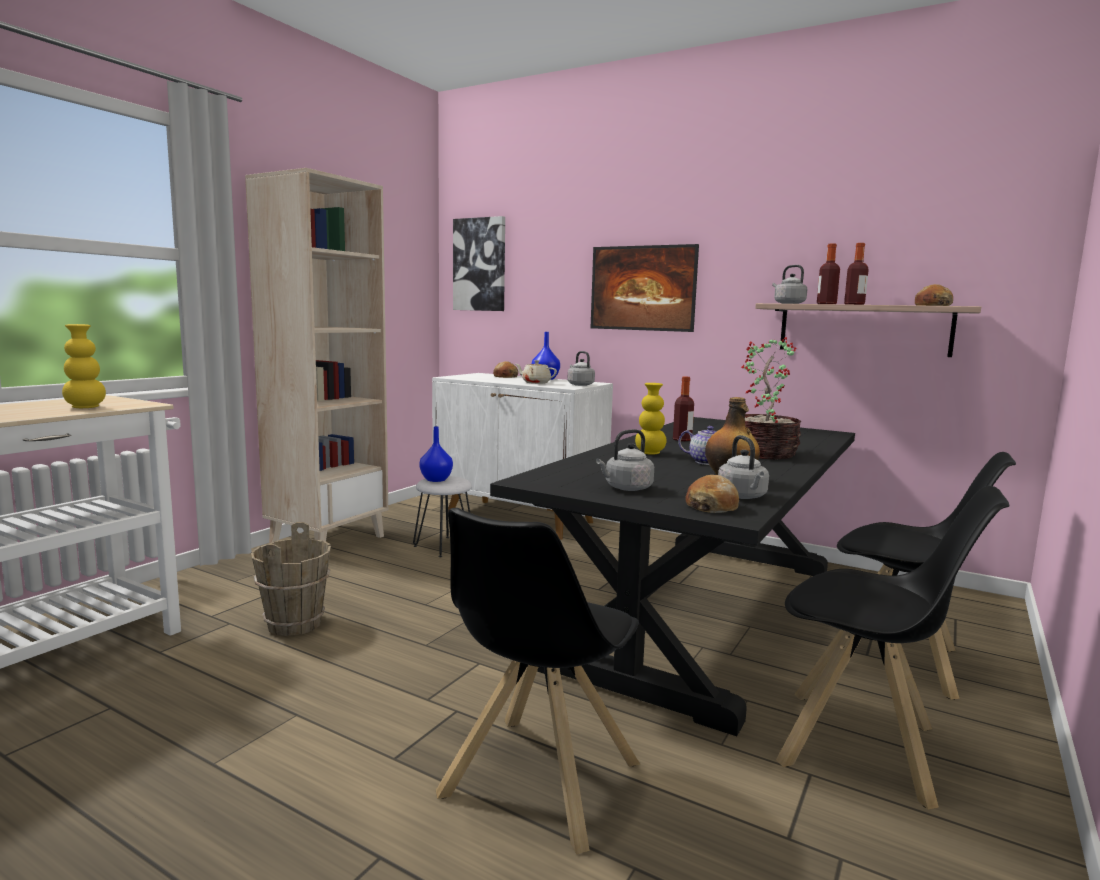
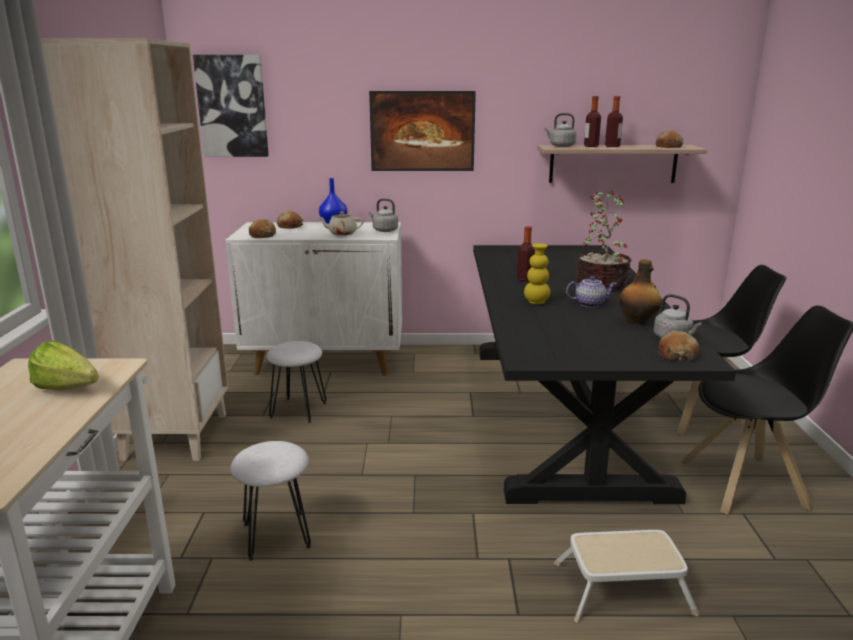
camera: 30 degrees left, 10 degrees up
(85, 407) = (71, 390): yellow vase -> lettuce
(295, 624) = (277, 535): brown bucket -> white stool
(436, 479) = (287, 349): blue vase -> none
(466, 378) = (262, 235): none -> bread
(537, 782) = (622, 587): black chair -> beige step ladder
(626, 488) = (598, 349): grey kettle -> none

